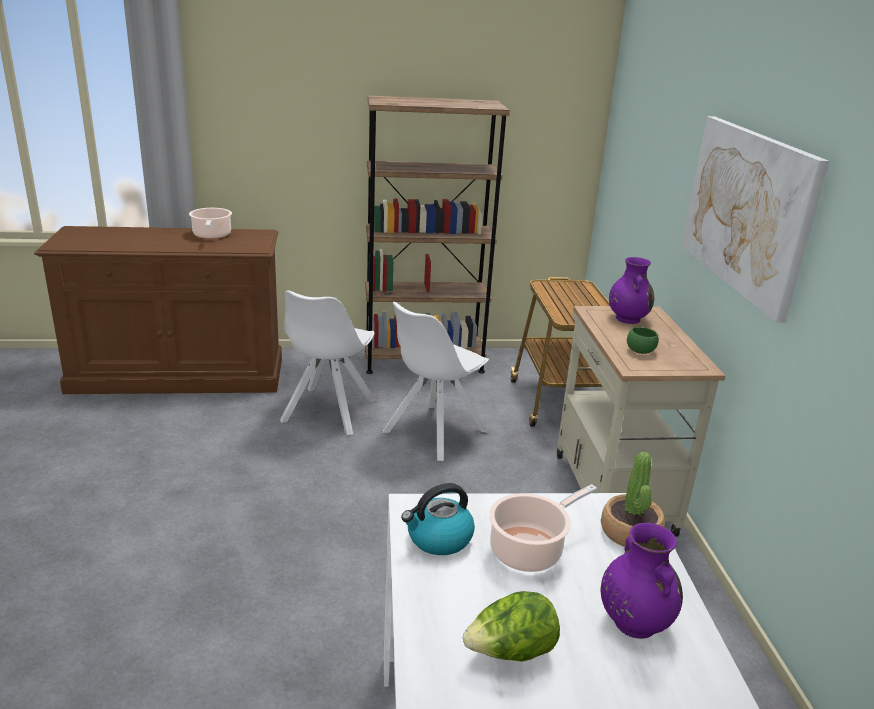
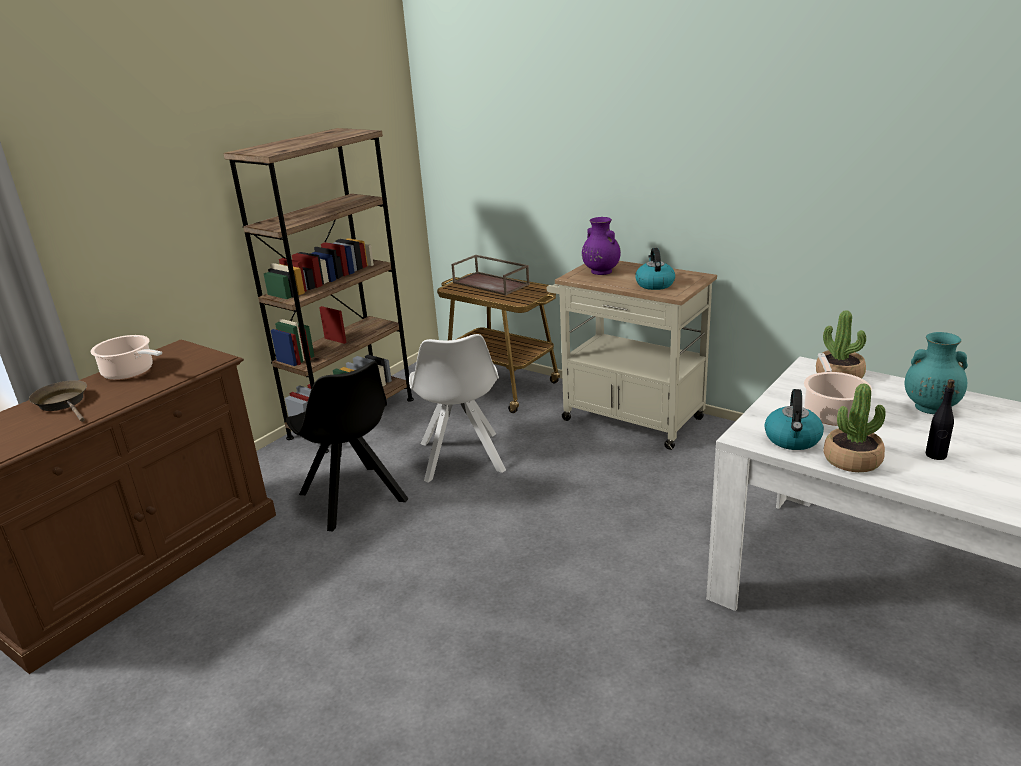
camera: 45 degrees left, 0 degrees up
(154, 236) = (64, 403): none -> brown frying pan
(327, 411) = (353, 498): white chair -> black chair
(434, 590) = (852, 460): none -> potted plant
(510, 653) = (936, 455): lettuce -> black bottle
(580, 295) = (492, 283): none -> brown tray
(633, 621) = (929, 407): purple vase -> turquoise vase
(640, 351) = (654, 284): green bowl -> kettle
(747, 210) = (687, 147): picture -> none

